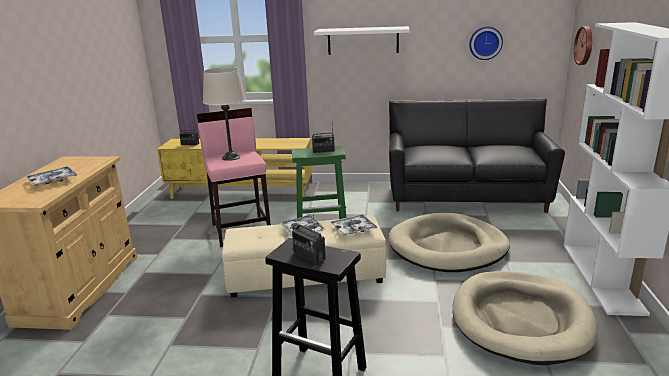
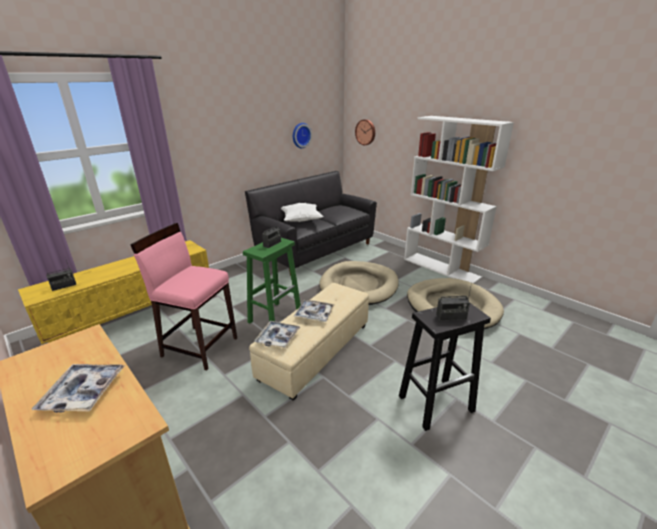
camera: 50 degrees left, 5 degrees up
(231, 157) = (188, 278): beige table lamp -> none
(353, 229) = (343, 296): tray -> tray (277, 338)
(363, 40) = (216, 141): white shelf -> none
(436, 149) = (301, 221): none -> white pillow

